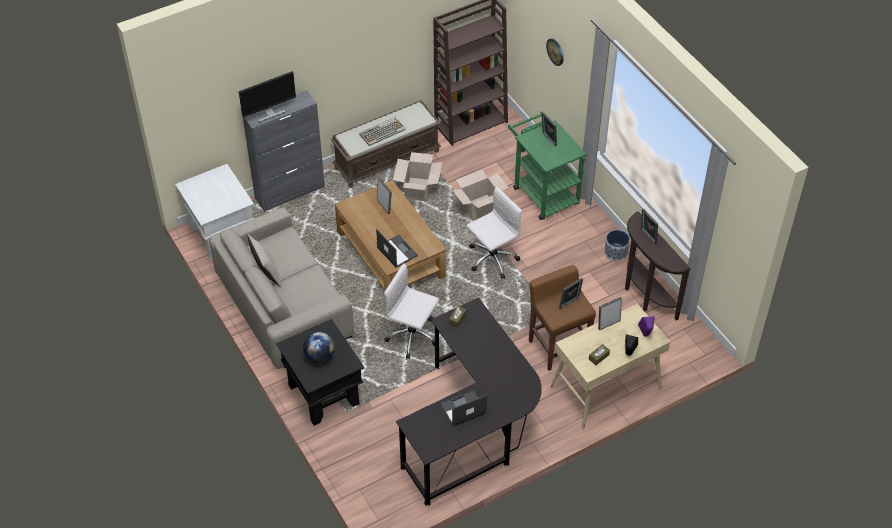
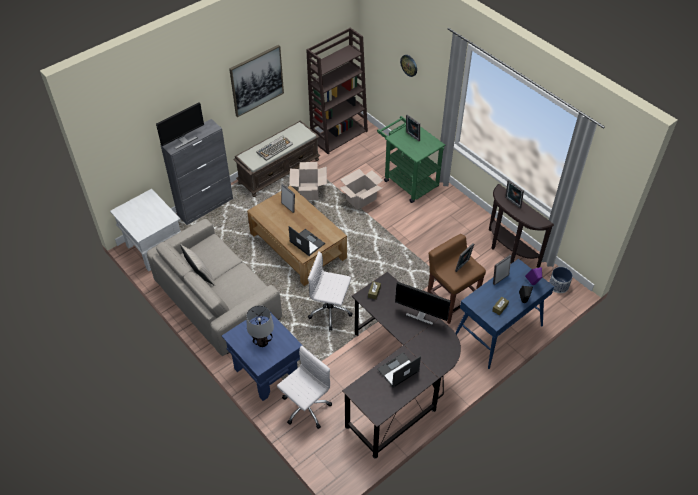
camera: 10 degrees left, 0 degrees up
(320, 357) = (262, 342): globe -> table lamp
(324, 394) = (266, 372): black side table -> blue side table
(367, 49) = (256, 80): none -> picture
(492, 259) = (380, 239): white office chair -> white office chair (305, 408)
(504, 352) = (420, 315): none -> monitor
(605, 388) = (498, 332): beige desk -> blue desk
(616, 252) = (476, 220): planter -> planter (558, 285)

